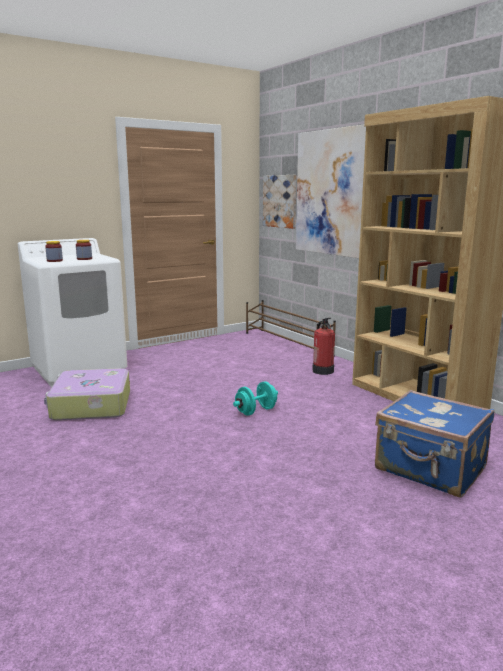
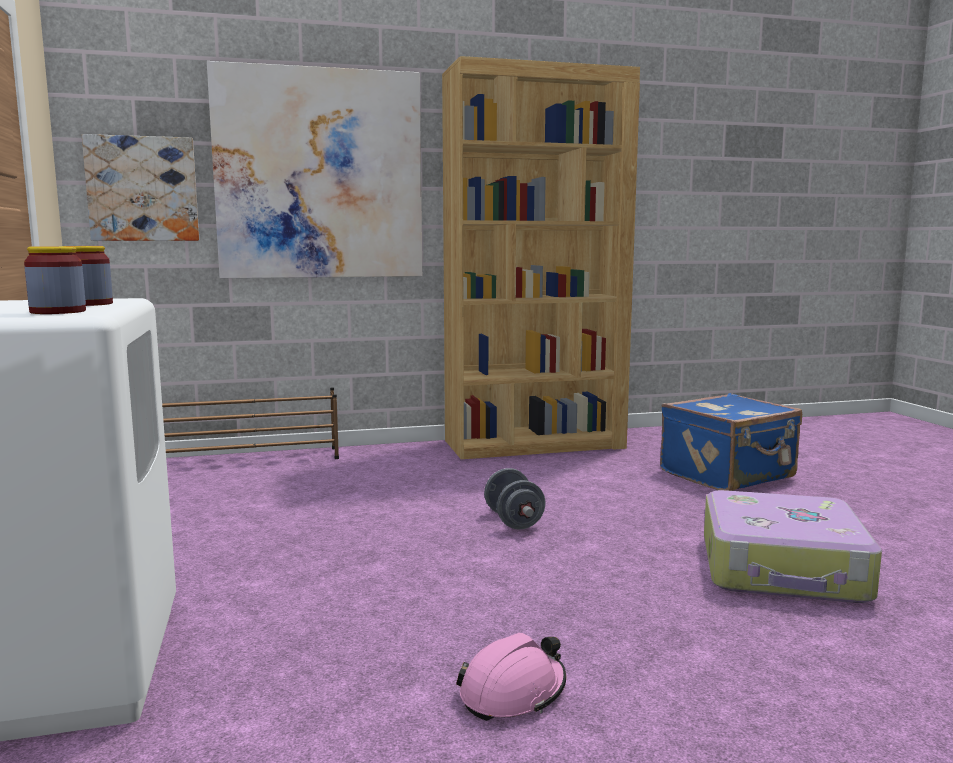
camera: 70 degrees left, 5 degrees down
(72, 434) = (513, 693): none -> pink hard hat
(90, 406) = (352, 663): suitcase -> suitcase (783, 569)
(256, 411) = (514, 521): turquoise dumbbell -> grey dumbbell
(323, 371) = (388, 463): fire extinguisher -> none

